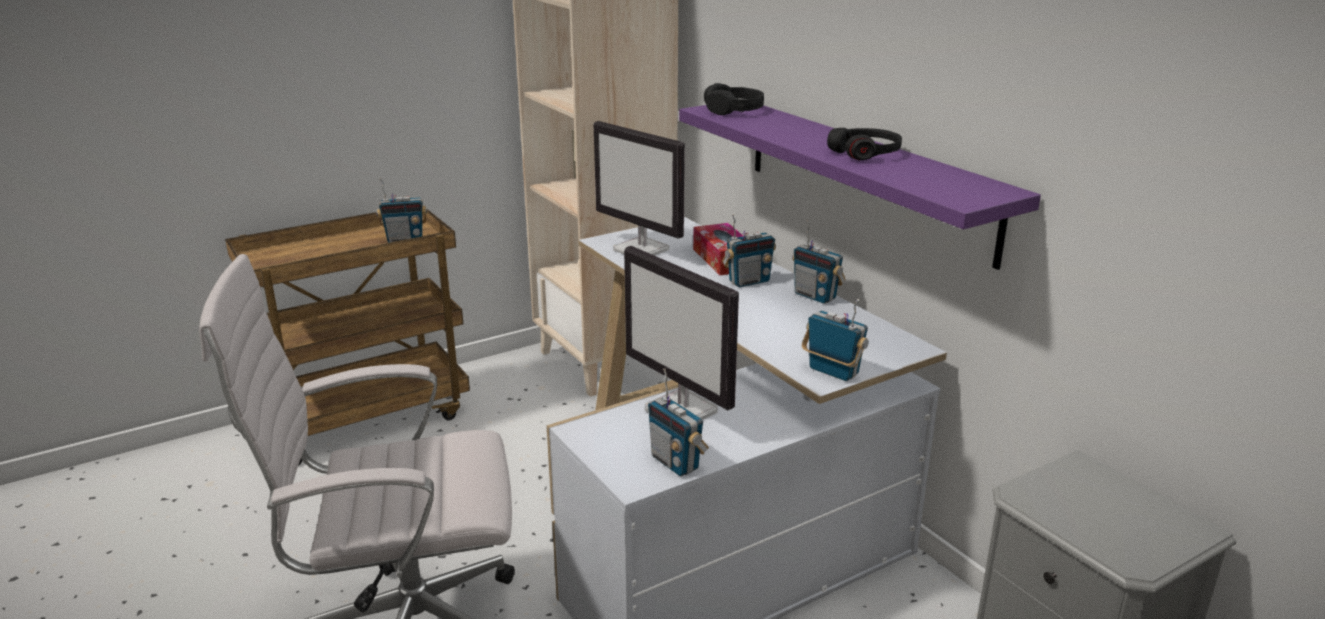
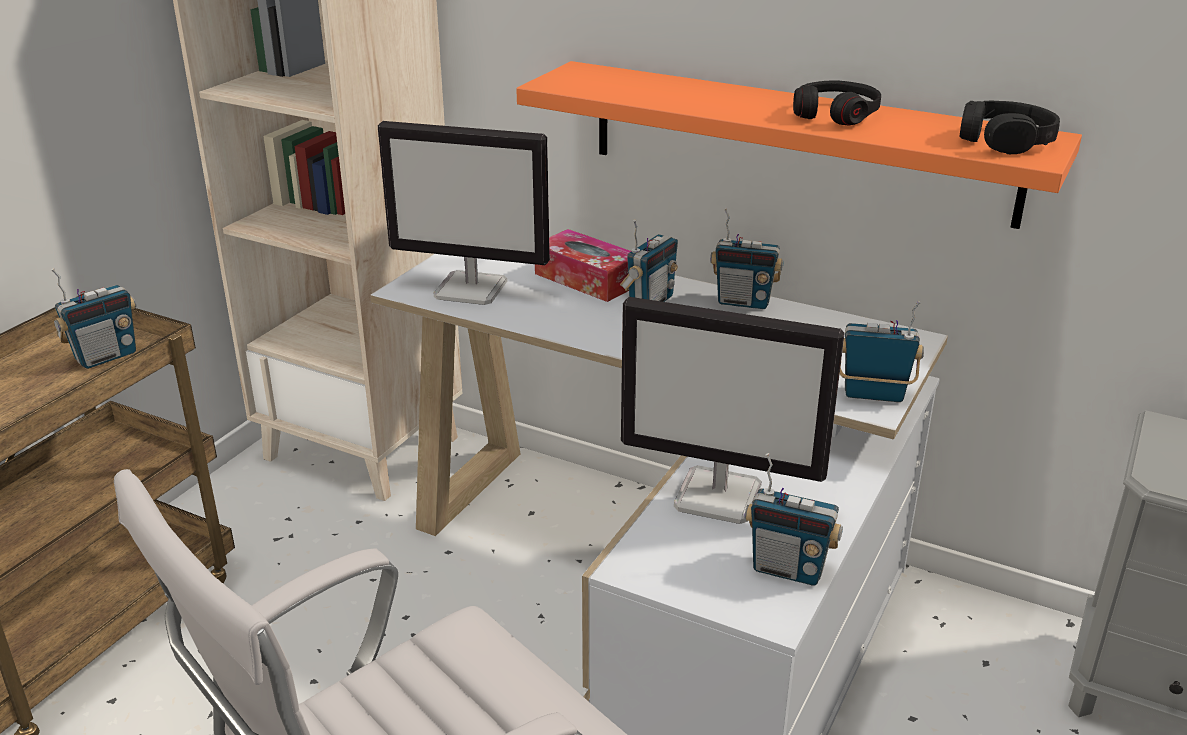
camera: 30 degrees left, 5 degrees up
(733, 110) = (588, 79): black headphones -> black headphones (1005, 141)
(865, 176) = (798, 141): purple shelf -> orange shelf

